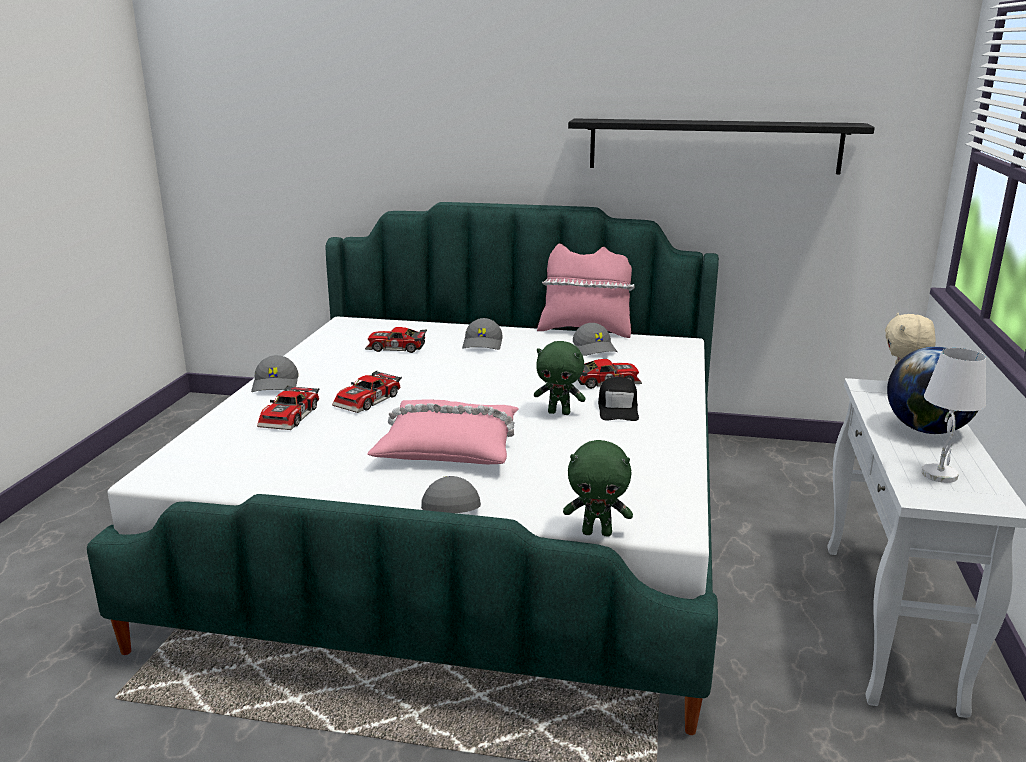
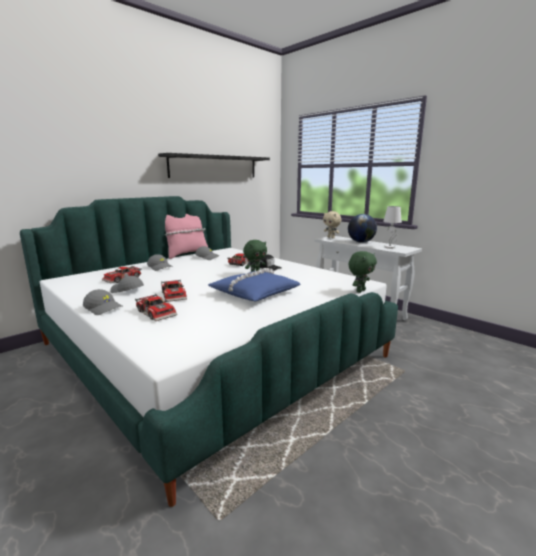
camera: 55 degrees left, 5 degrees down
(449, 445) = (254, 293): pink pillow -> blue pillow
(449, 506) = (311, 304): grey cap -> grey cap (127, 291)

